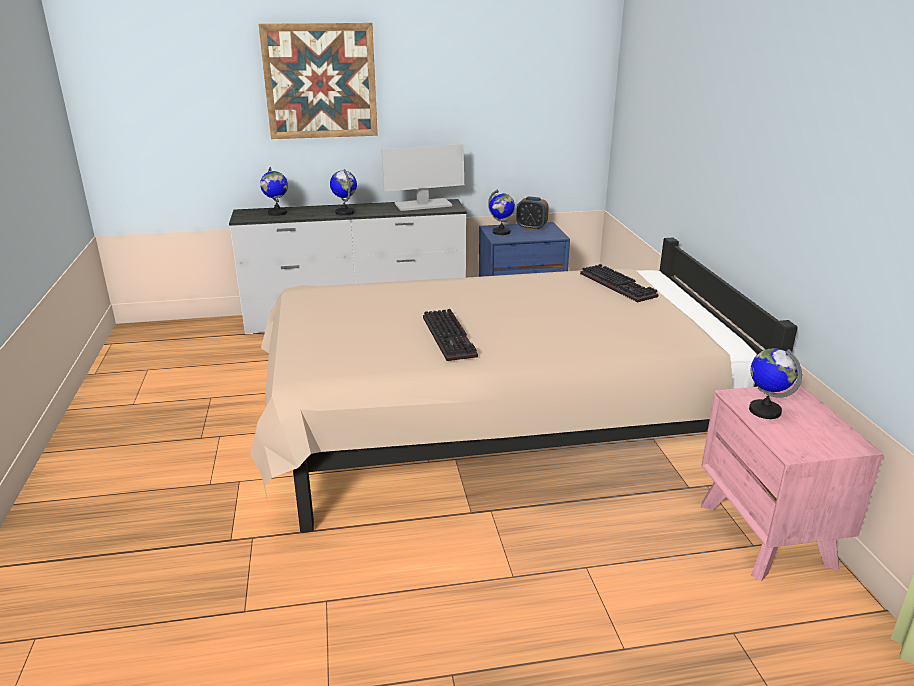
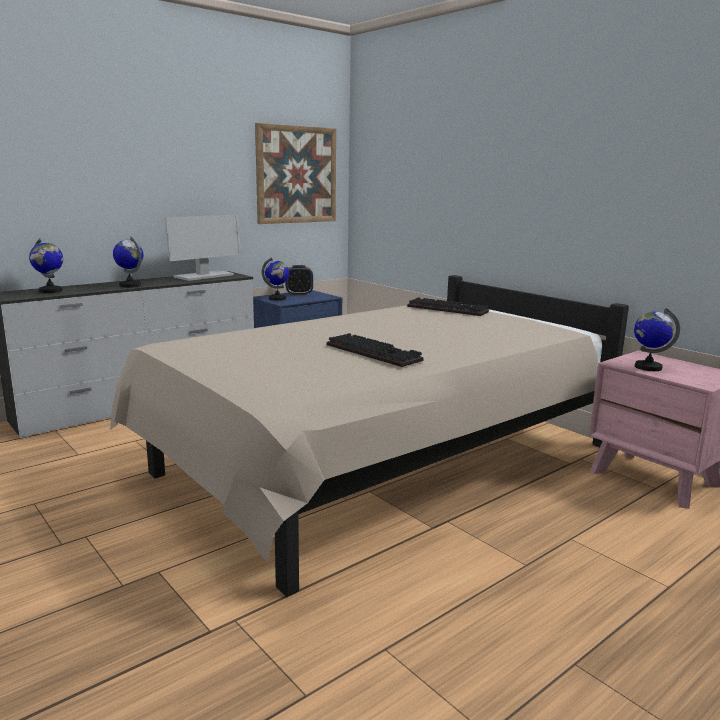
camera: 30 degrees left, 10 degrees down
(320, 81) = (88, 148): picture -> picture (296, 175)

